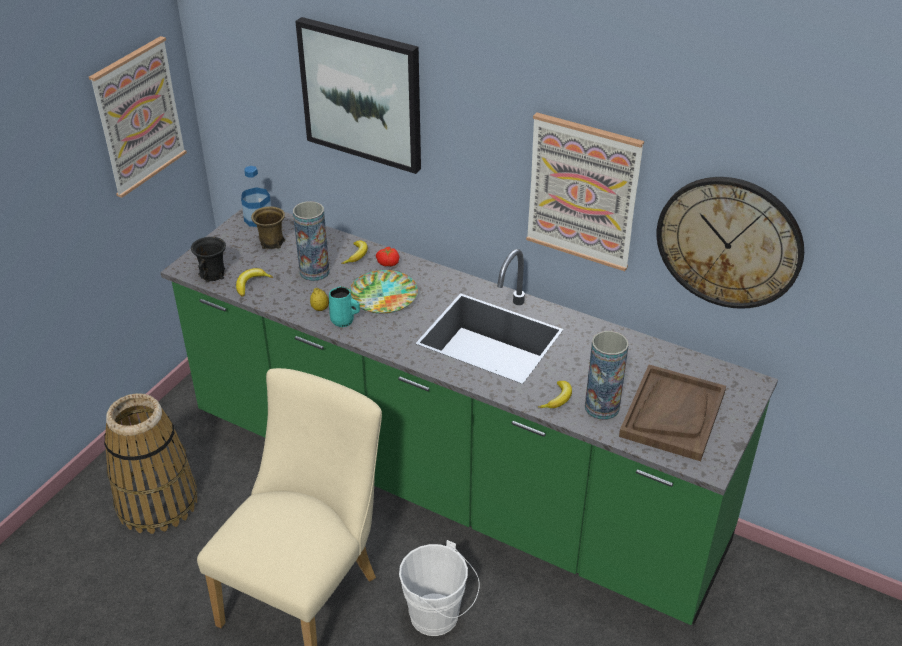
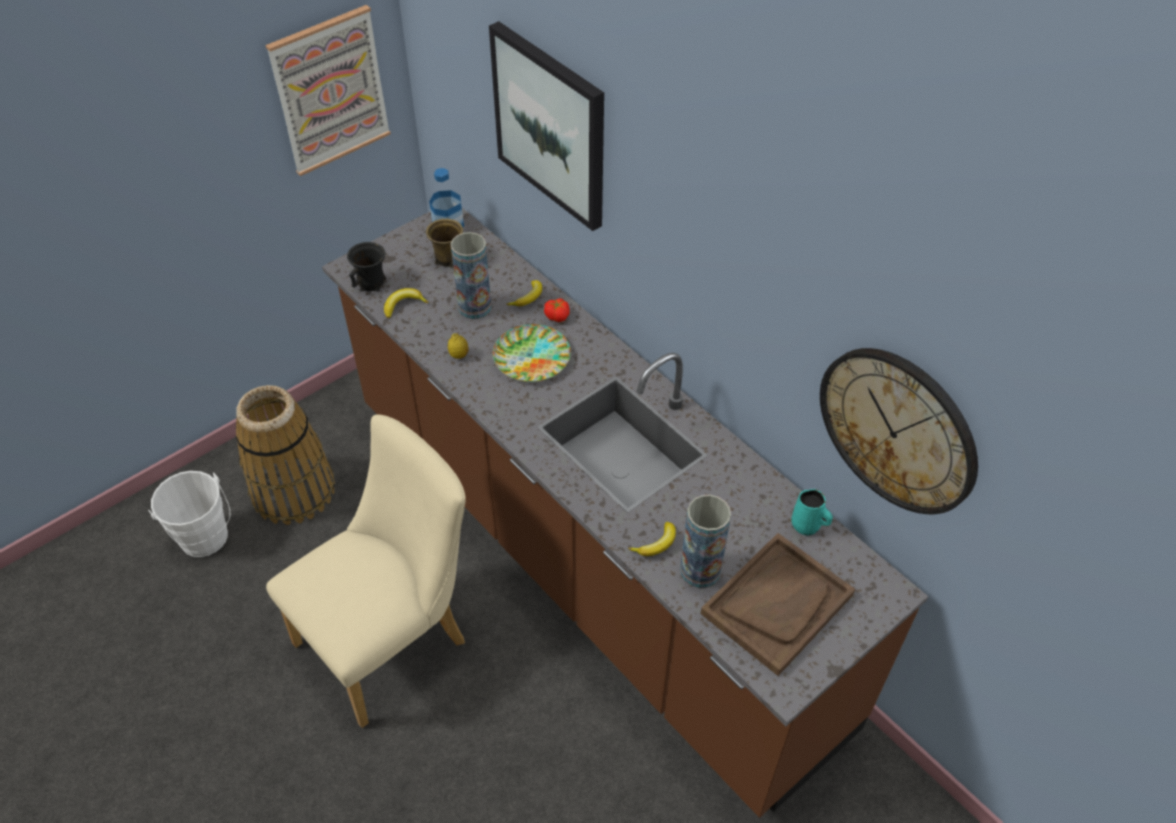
camera: 20 degrees right, 10 degrees up
(344, 321) = (475, 377): turquoise mug -> turquoise mug (807, 526)
(439, 618) = (508, 709): white bucket -> white bucket (207, 541)
(451, 482) = (587, 559): green counter -> brown counter
(583, 191) = (753, 312): picture -> none

